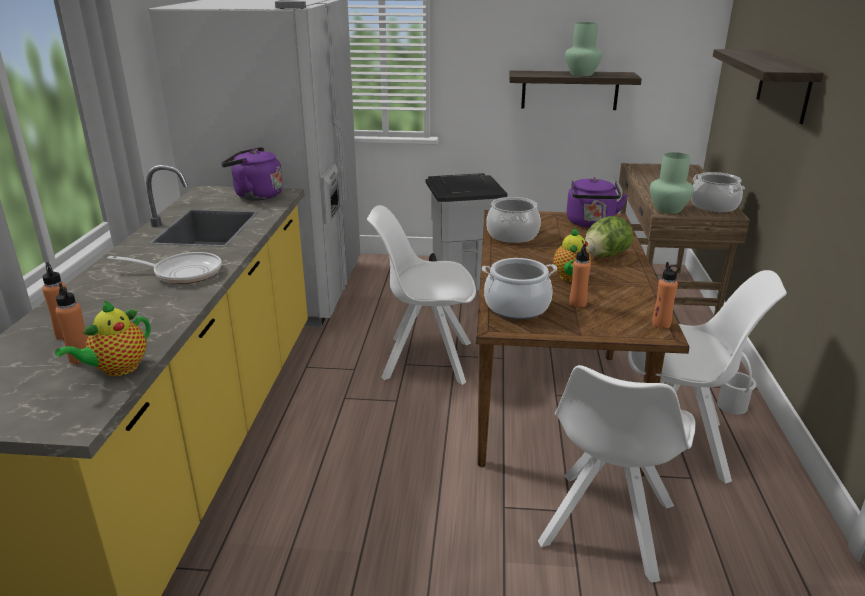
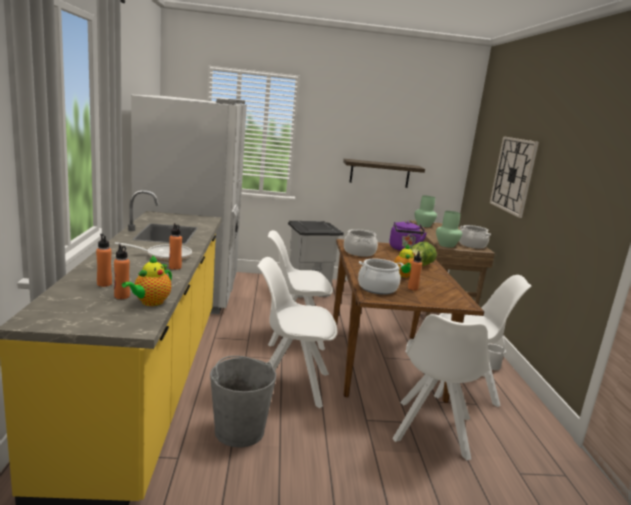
camera: 10 degrees left, 10 degrees down
(255, 195) = (191, 219): purple kettle -> none
(307, 525) = (239, 430): none -> grey bucket
(401, 445) = (291, 384): none -> white chair
(582, 74) = (389, 164): green vase -> green vase (424, 225)
(661, 324) = (464, 300): orange bottle -> orange bottle (175, 267)
(784, 85) = (513, 175): shelf -> wall clock

